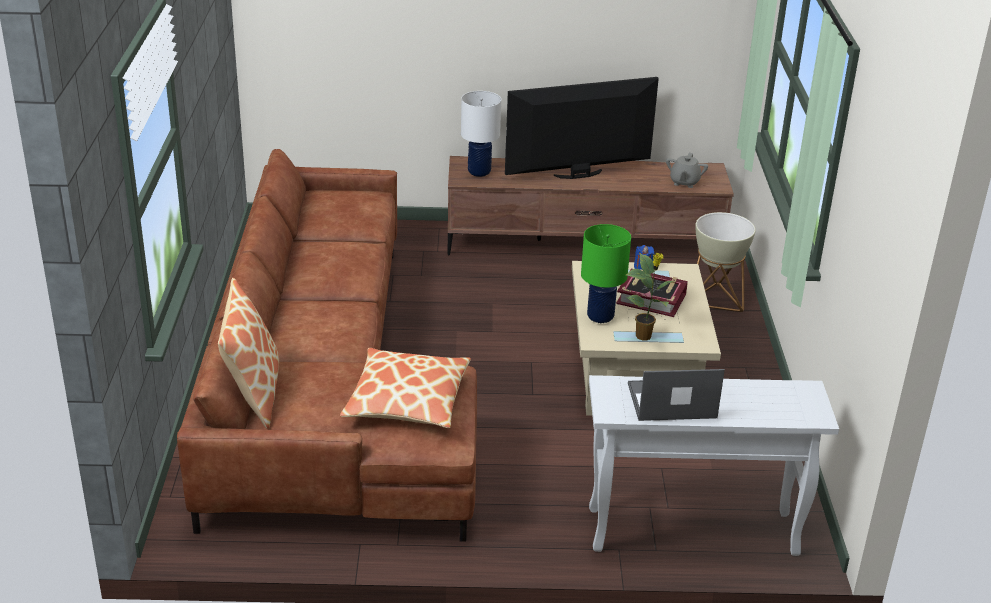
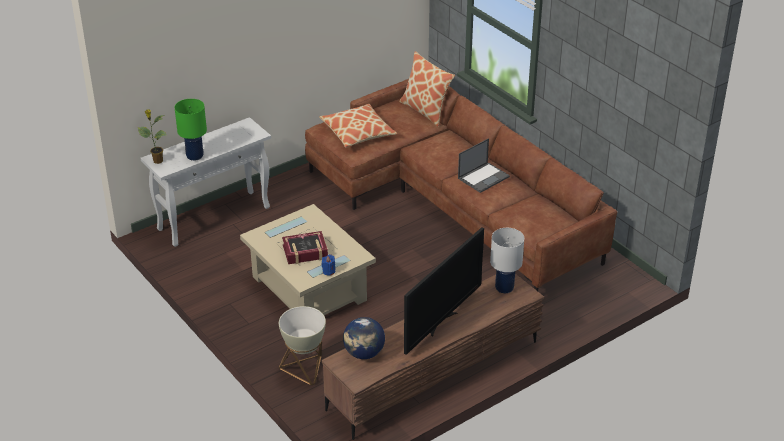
camera: 145 degrees right, 5 degrees up
(600, 318) = (321, 226): green table lamp -> green table lamp (195, 157)
(644, 336) = (287, 225): potted plant -> potted plant (157, 161)
(670, 401) = (224, 139): laptop -> laptop (483, 177)
(684, 182) = (364, 353): grey teapot -> globe

